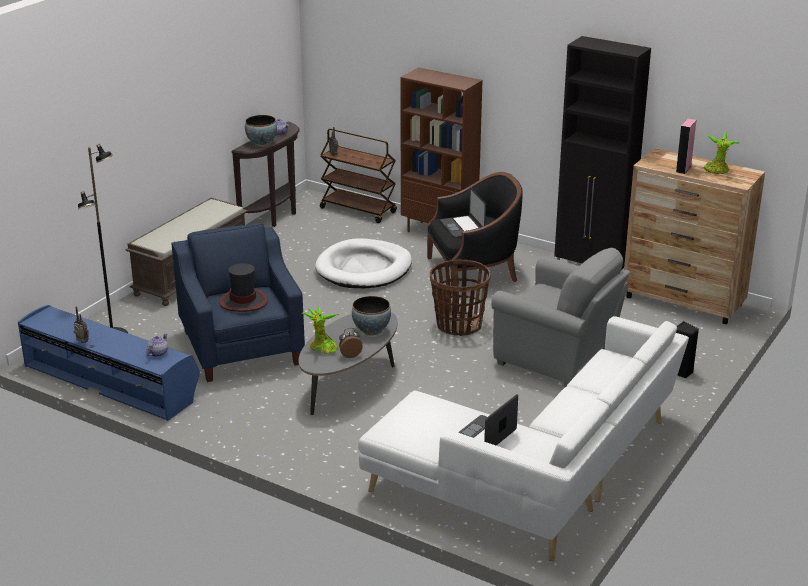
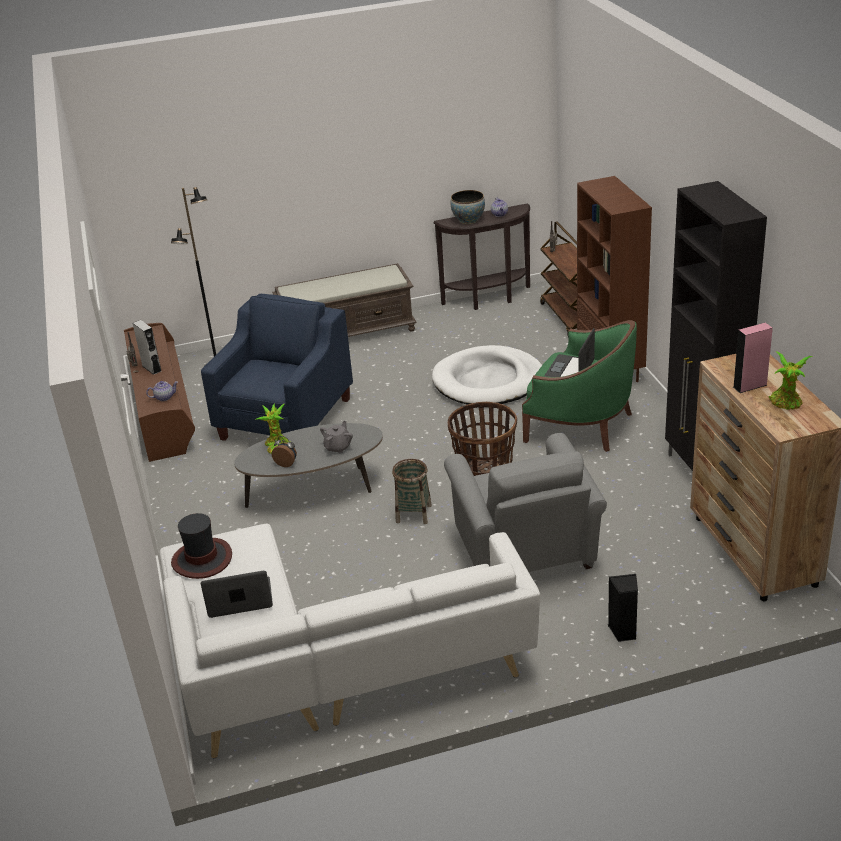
camera: 45 degrees right, 5 degrees up
(104, 338) = (151, 368): none -> grey speaker
(111, 380) = (164, 408): blue tv stand -> brown tv stand
(244, 301) = (265, 375): hat -> hat (202, 559)
(371, 330) = (338, 447): bowl -> grey teapot
(447, 366) = (413, 514): none -> basket
(473, 272) = (580, 425): black armchair -> green armchair

